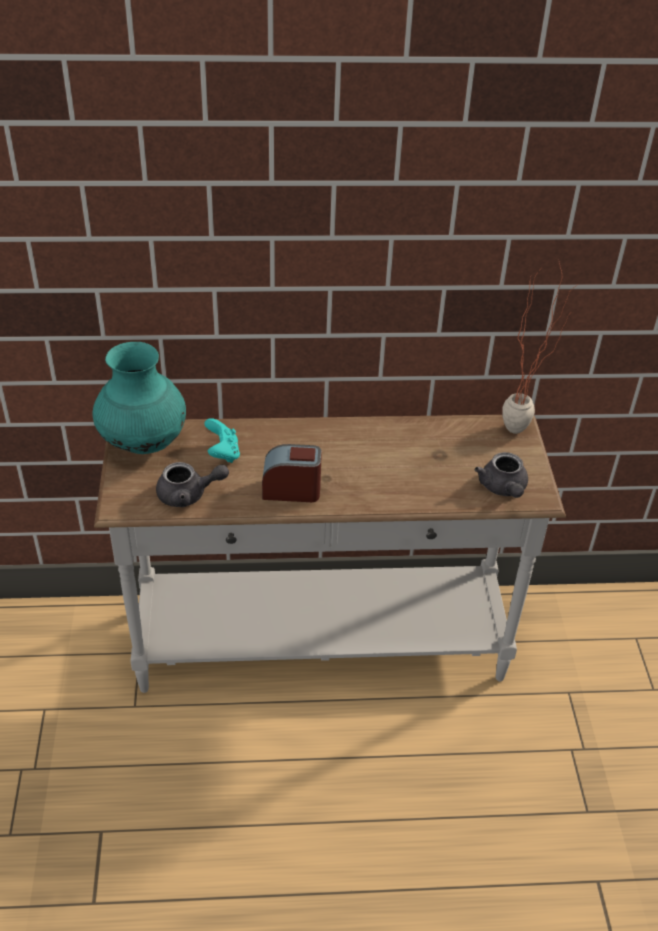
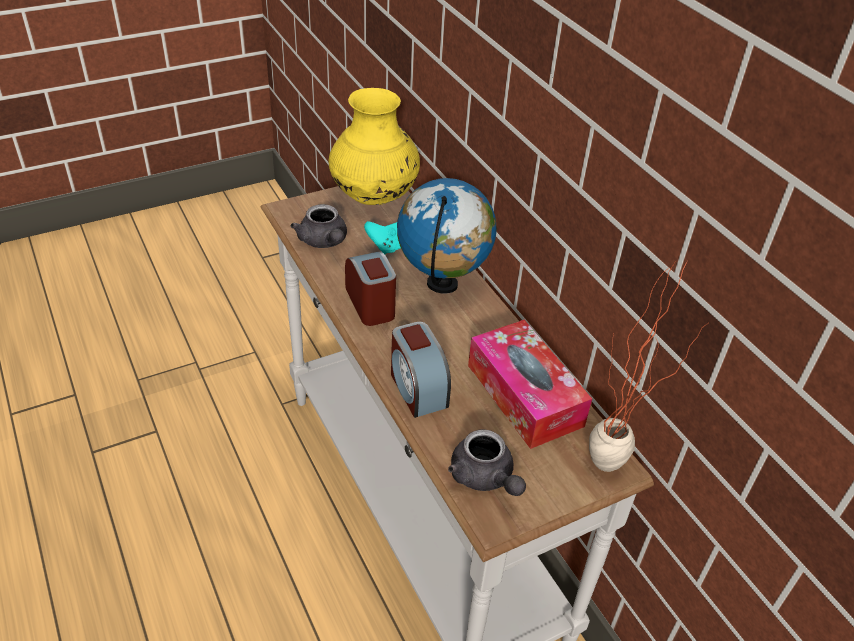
camera: 65 degrees right, 0 degrees up
(143, 443) = (374, 197): turquoise vase -> yellow vase
(292, 442) = (442, 284): none -> globe
(403, 494) = (417, 388): none -> alarm clock
(436, 442) = (524, 395): none -> tissue box
(503, 489) = (485, 478): grey teapot -> grey teapot turned 90 degrees counterclockwise

